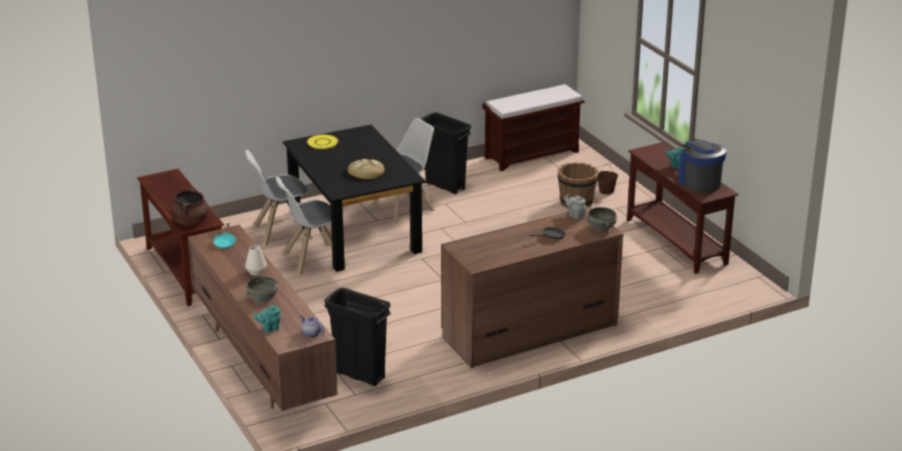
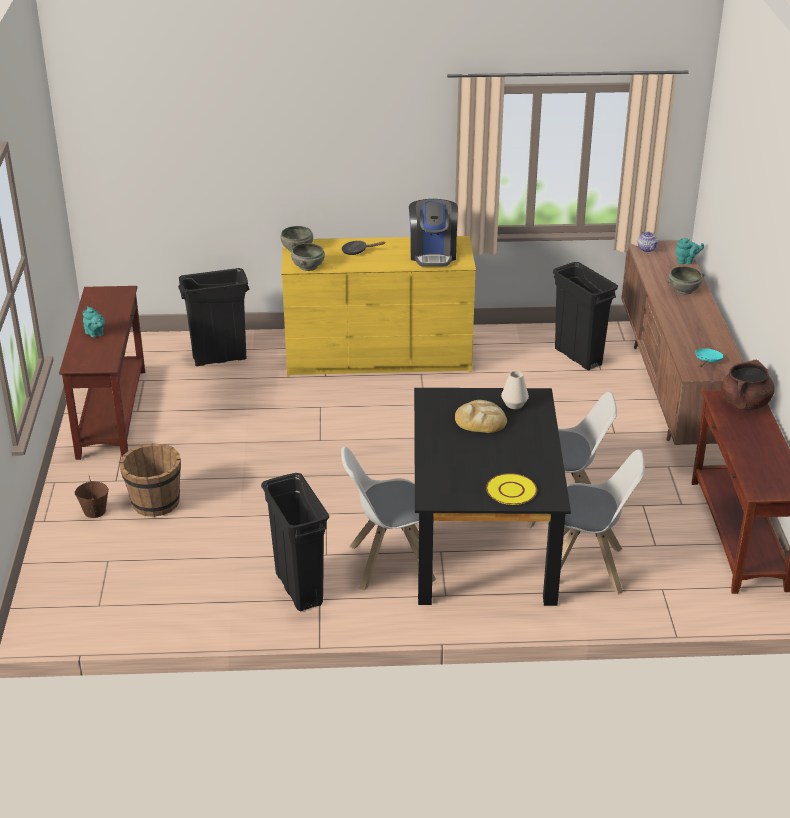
camera: 155 degrees left, 5 degrees up
(256, 272) = (681, 318): white vase -> white vase (514, 404)
(529, 331) = (378, 357): brown dresser -> yellow dresser
(532, 154) = (111, 617): brown bench -> none
(575, 215) = (307, 266): grey teapot -> grey bowl
(653, 298) = (220, 358): none -> black trash can
(699, 182) = (103, 308): coffee machine -> coffee machine (433, 254)

